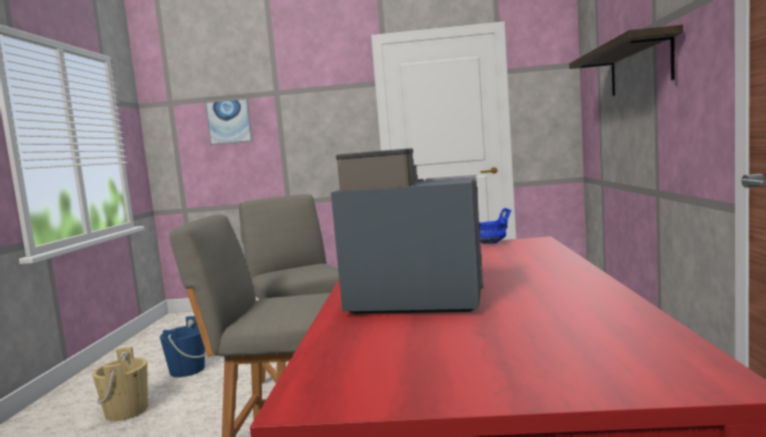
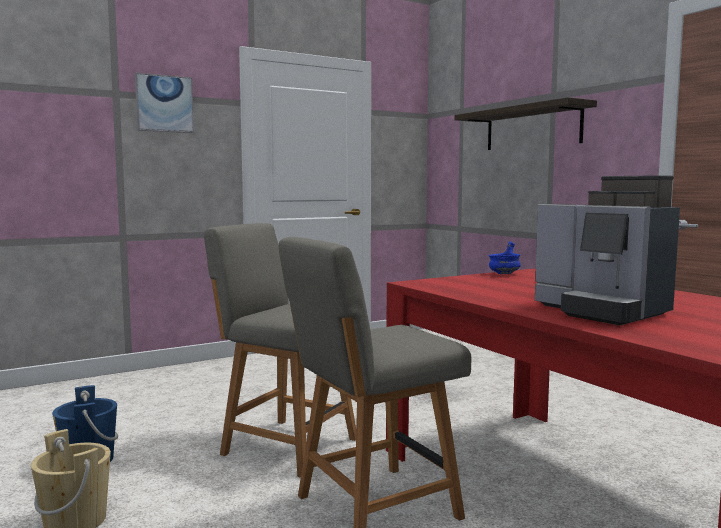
camera: 35 degrees left, 0 degrees up
(229, 121) = (43, 122): picture -> picture (164, 103)
(410, 301) = (601, 311): coffee machine -> coffee machine turned 105 degrees counterclockwise

